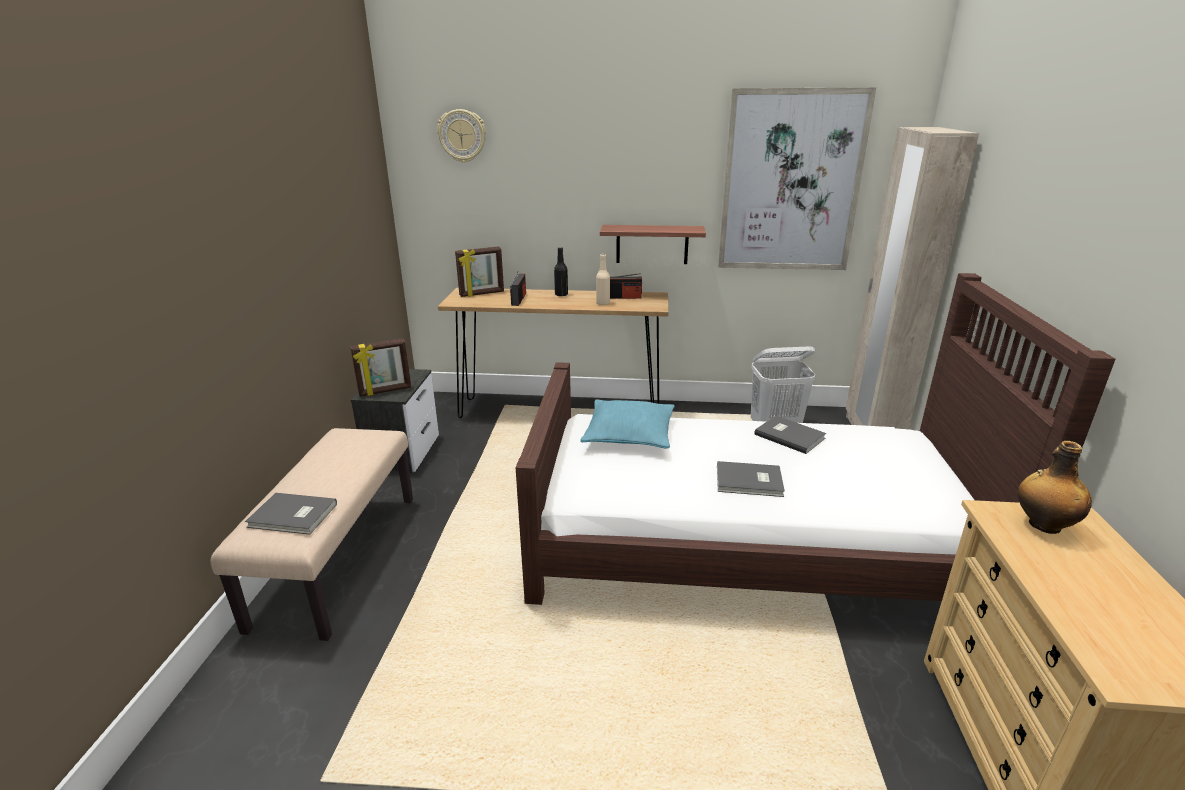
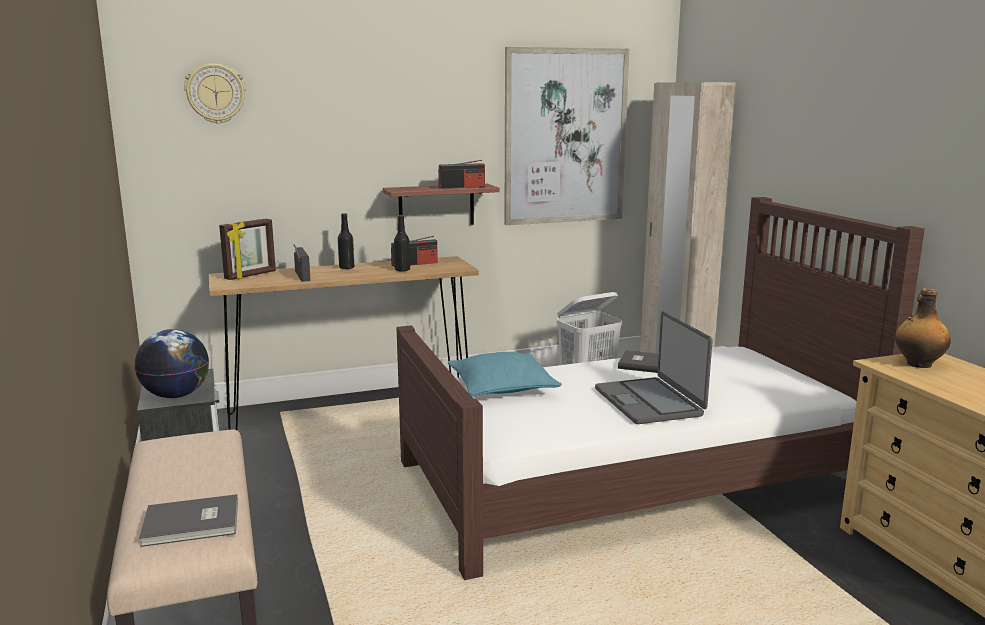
camera: 25 degrees left, 10 degrees down
(385, 391) = (176, 395): picture frame -> globe
(603, 303) = (402, 270): beige bottle -> black bottle
(671, 230) = (462, 187): none -> radio
(750, 482) = (649, 402): grey book -> laptop

